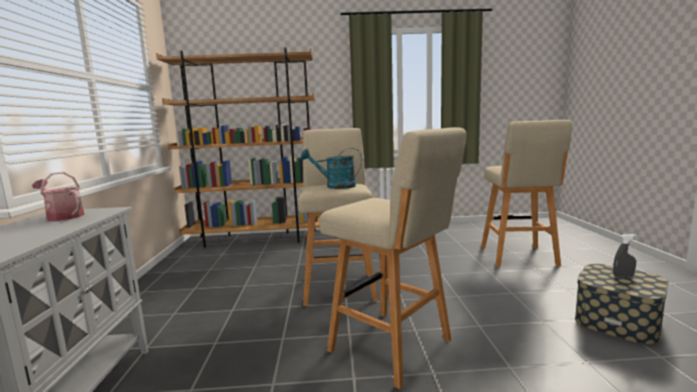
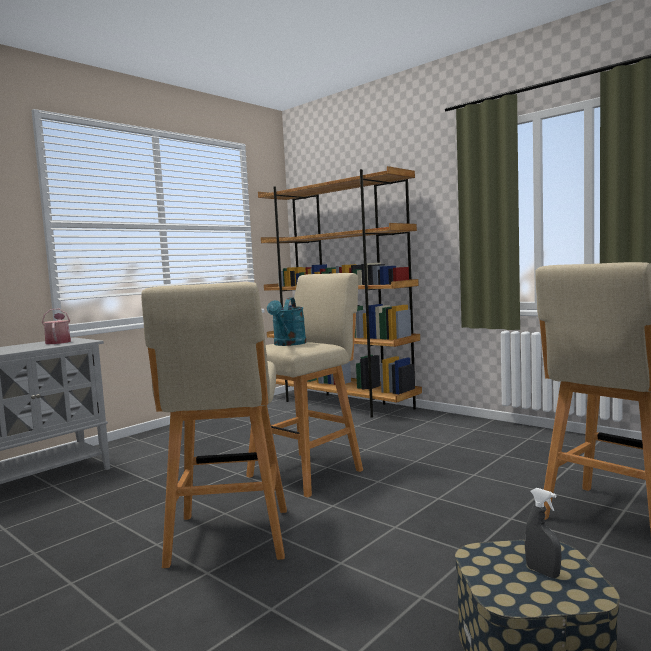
camera: 45 degrees right, 5 degrees down
(335, 186) = (288, 344): turquoise watering can -> turquoise watering can turned 135 degrees counterclockwise

